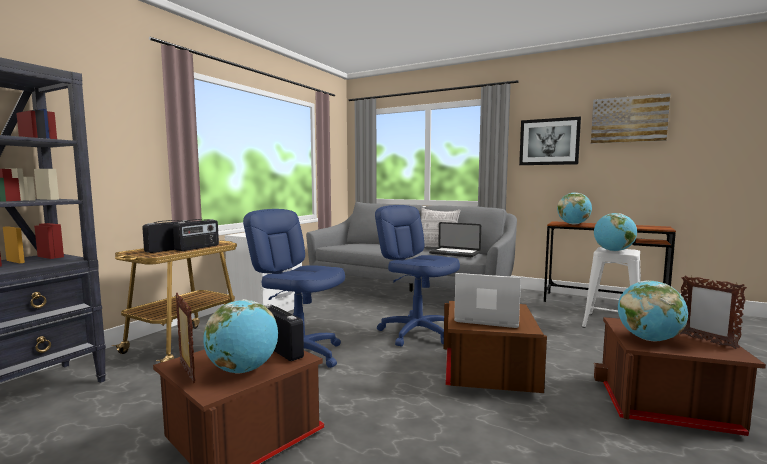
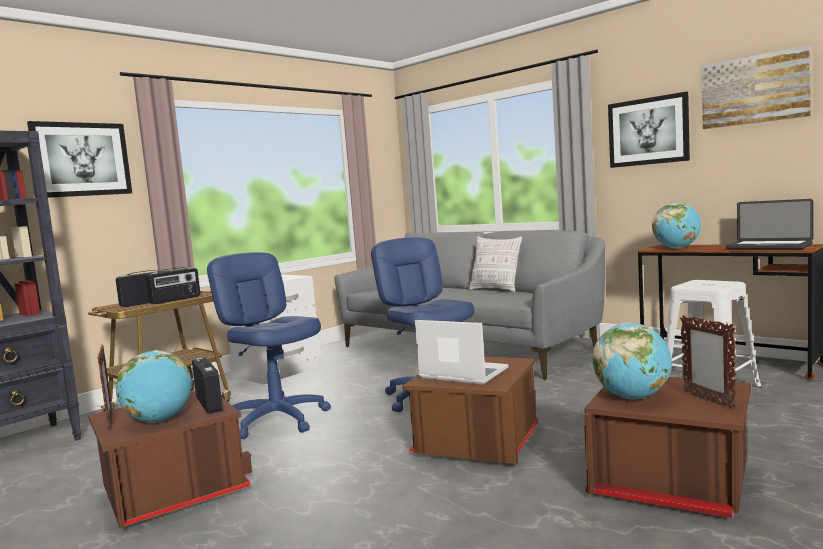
camera: 15 degrees right, 0 degrees up
(106, 112) = (81, 159): none -> picture
(454, 253) = (506, 295): laptop -> laptop (768, 247)
(613, 251) = (699, 285): globe -> none

